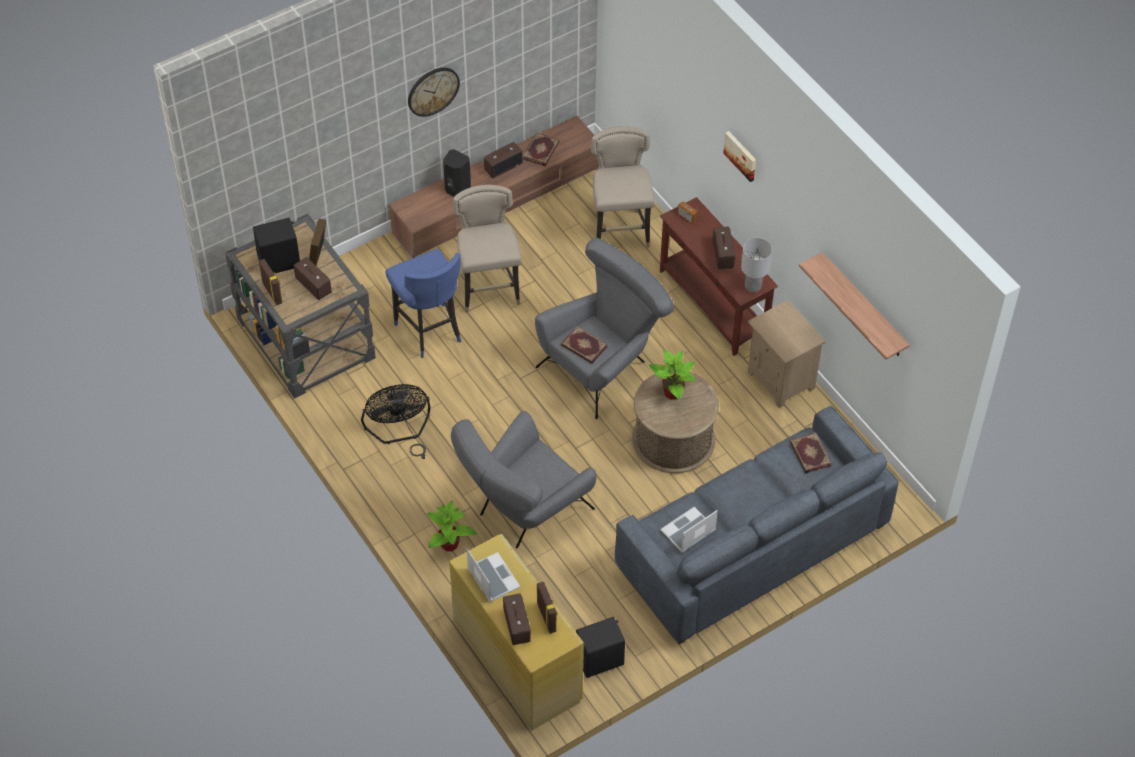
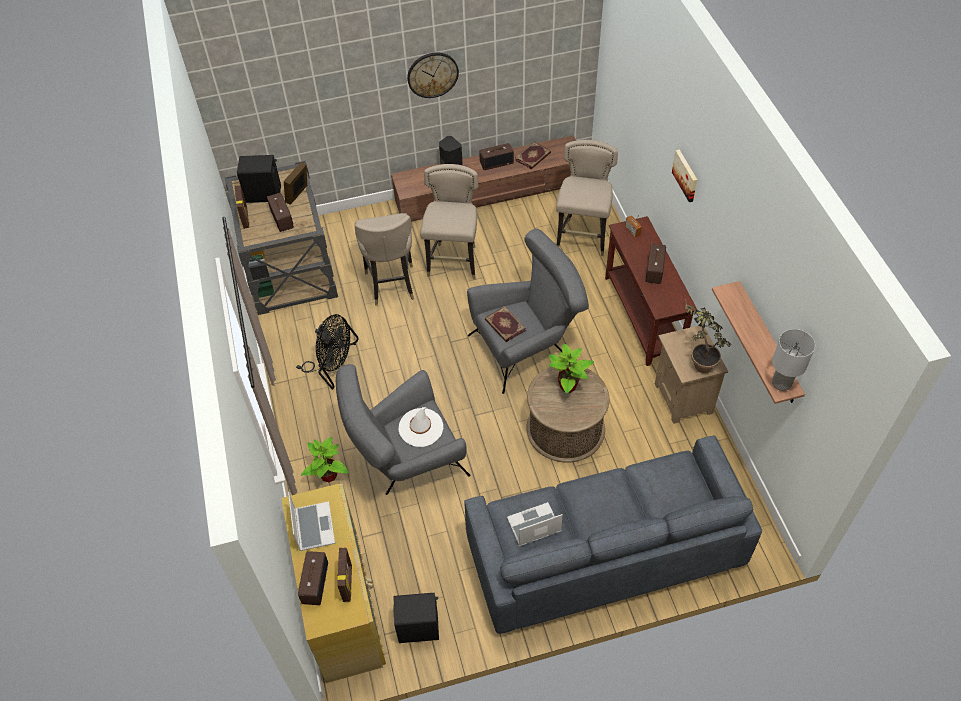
camera: 20 degrees right, 0 degrees up
(402, 432) = (332, 365): black fan -> black fan turned 105 degrees clockwise
(429, 330) = (391, 284): blue stool -> beige stool
(539, 469) = (421, 427): none -> white hat
(752, 287) = (672, 305): grey table lamp -> grey table lamp (781, 385)
(794, 338) = (698, 362): none -> potted plant
(809, 454) = (680, 478): book -> none

